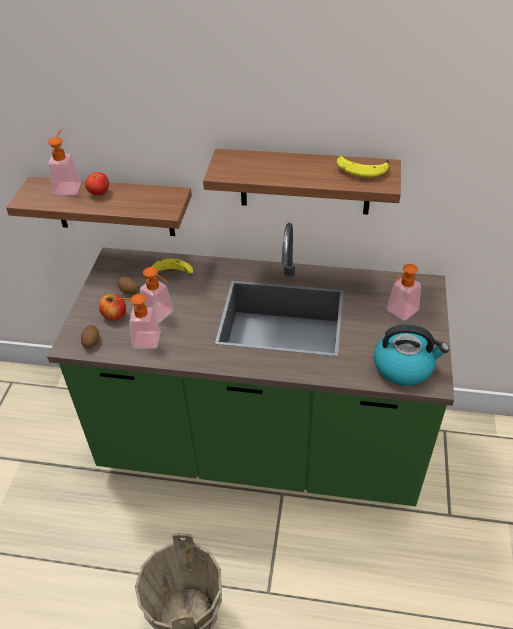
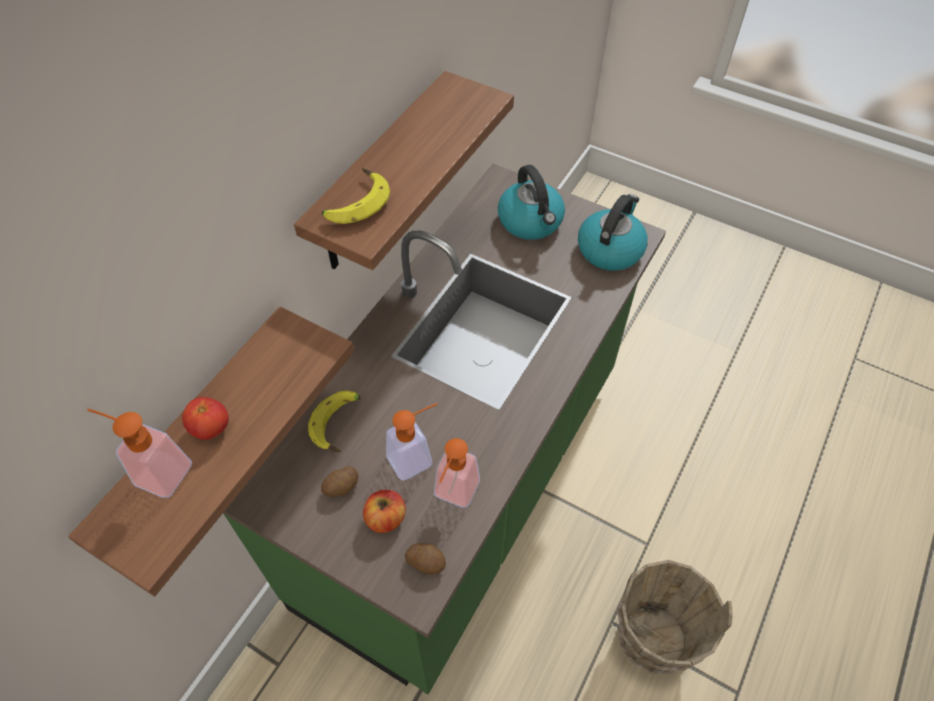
camera: 70 degrees left, 10 degrees up
(362, 169) = (445, 105): banana -> banana (355, 203)
(398, 313) = (531, 221): soap dispenser -> kettle

